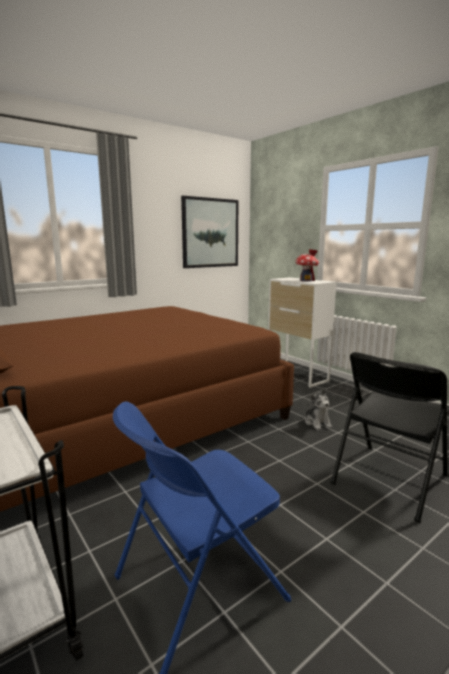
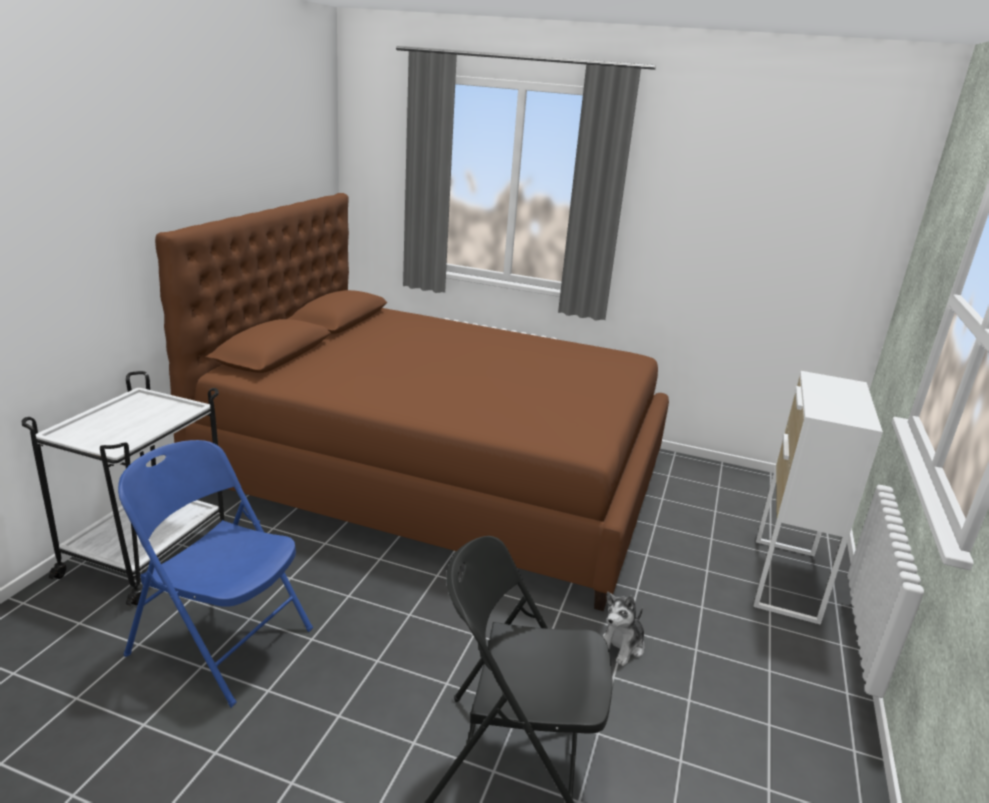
camera: 55 degrees right, 10 degrees up
(210, 233) = (793, 242): picture -> none
(306, 280) = (834, 402): toy house -> none

